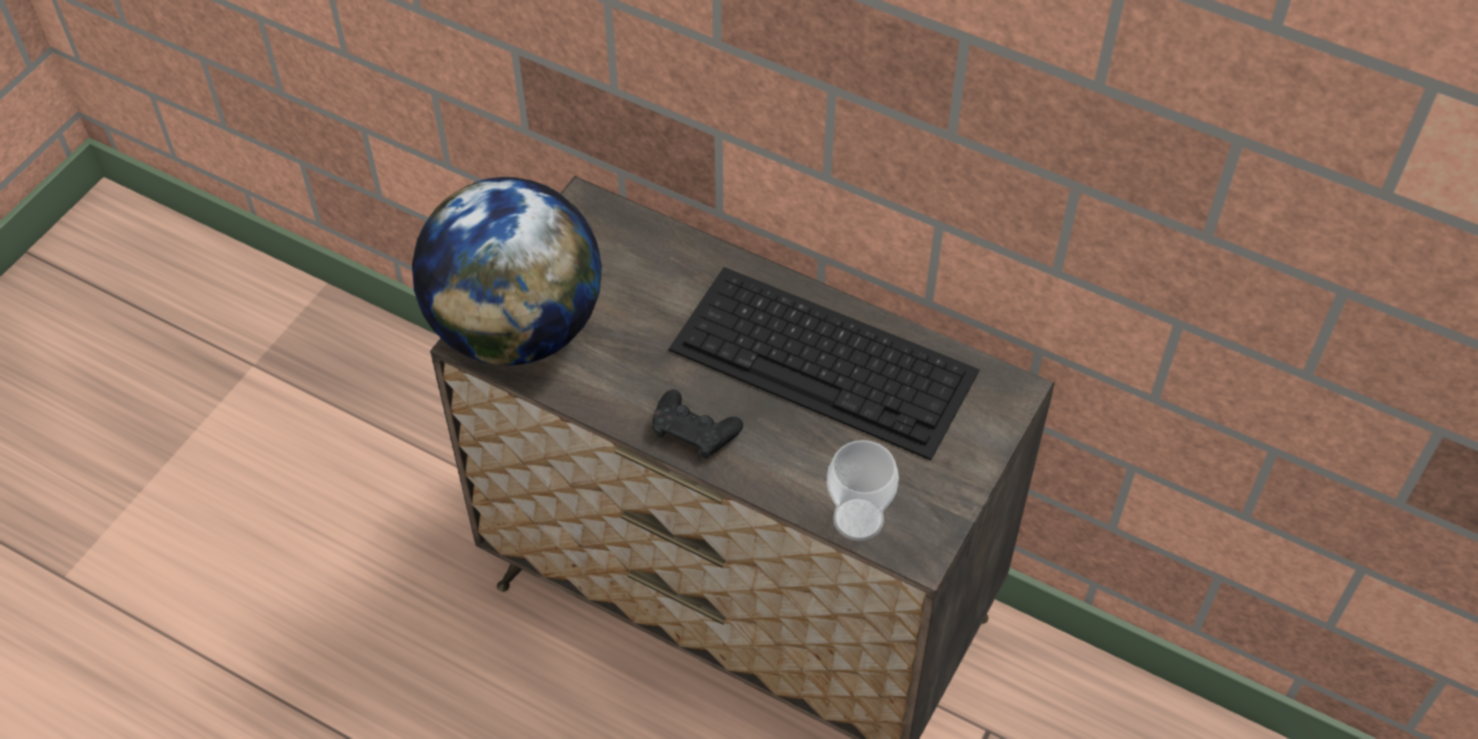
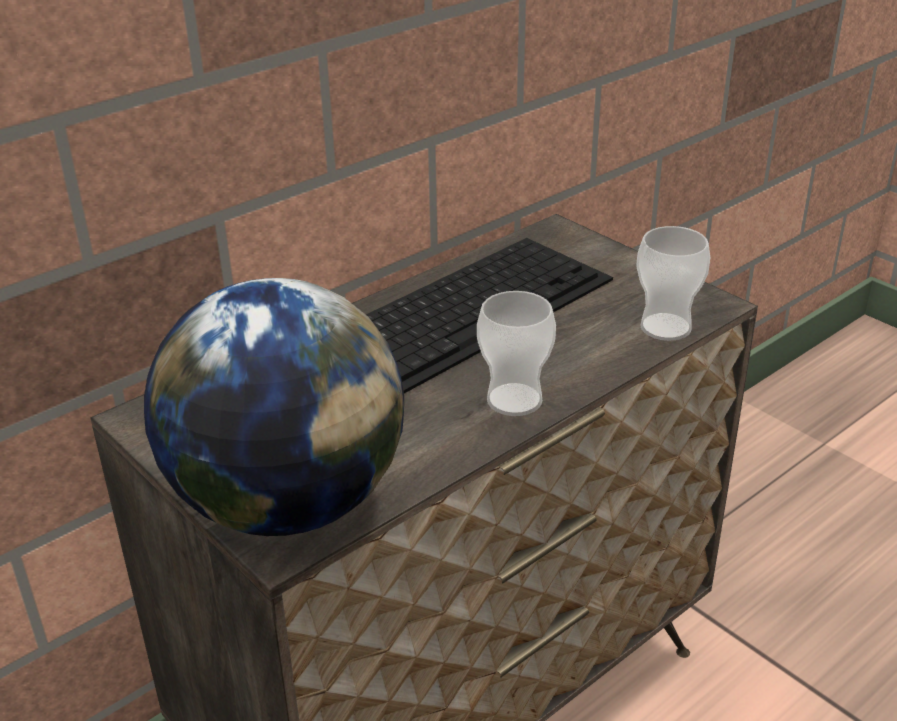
camera: 70 degrees left, 20 degrees down
(694, 430) = (514, 400): black game controller -> cup

